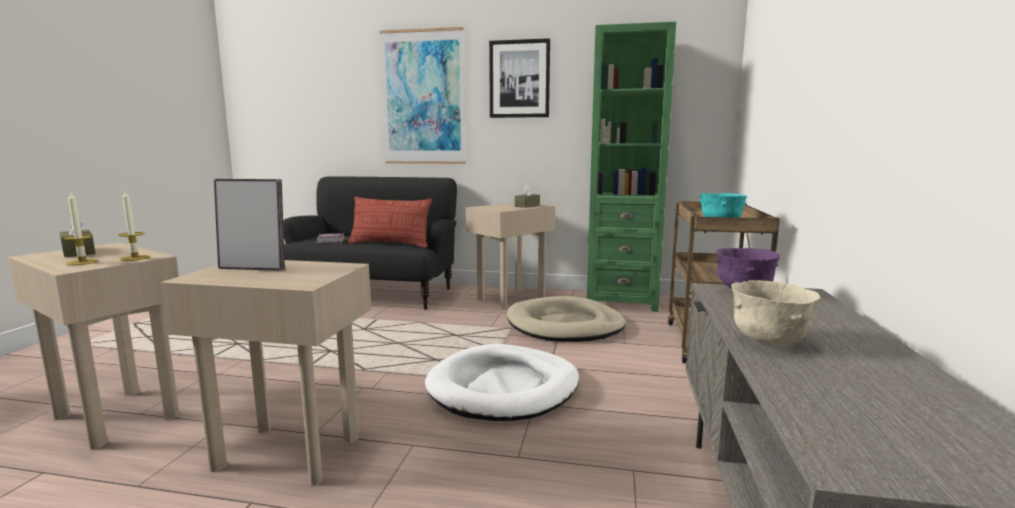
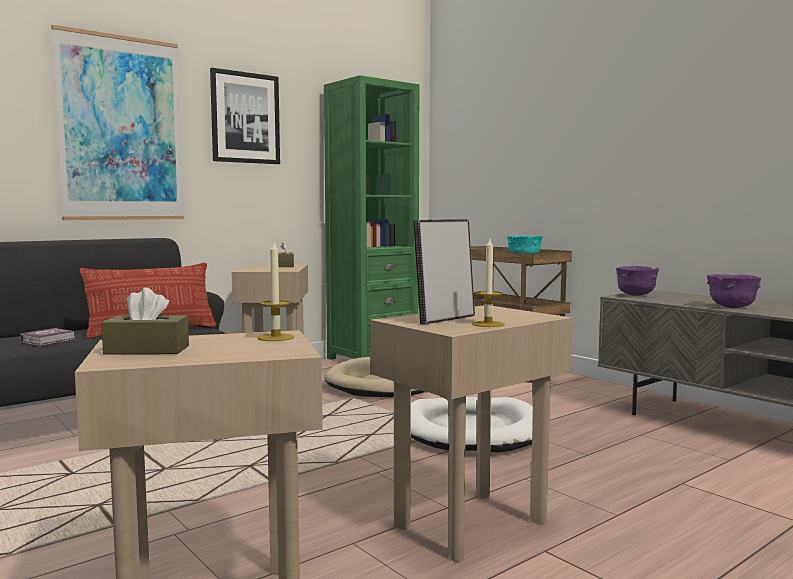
camera: 50 degrees left, 5 degrees down
(82, 262) = (250, 349): candle -> candle (488, 324)
(768, 341) = (731, 307): beige bowl -> purple bowl

